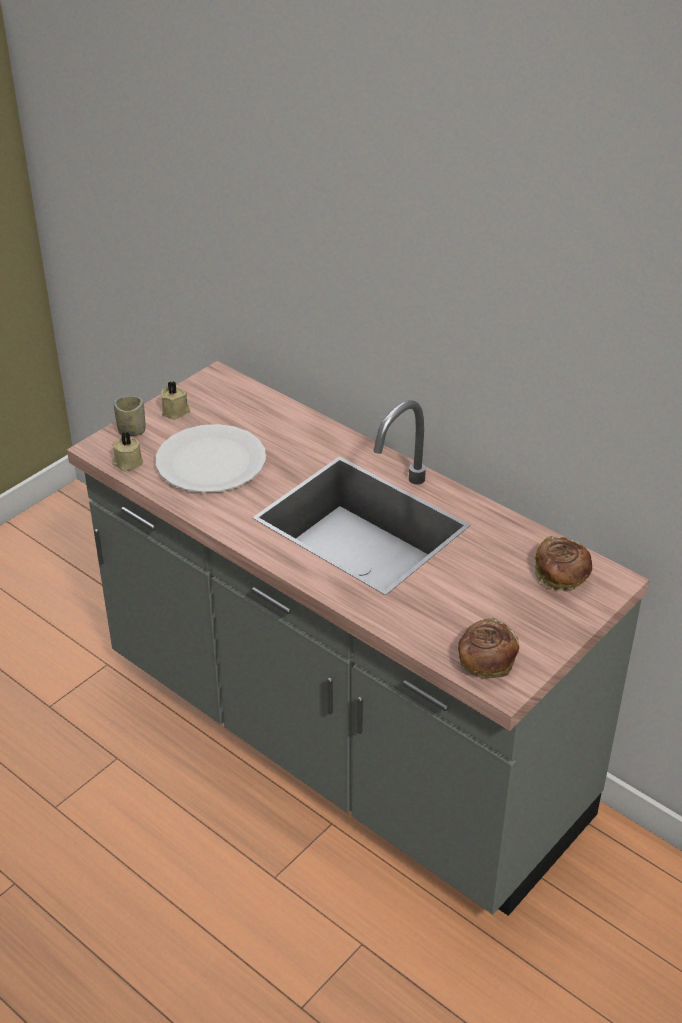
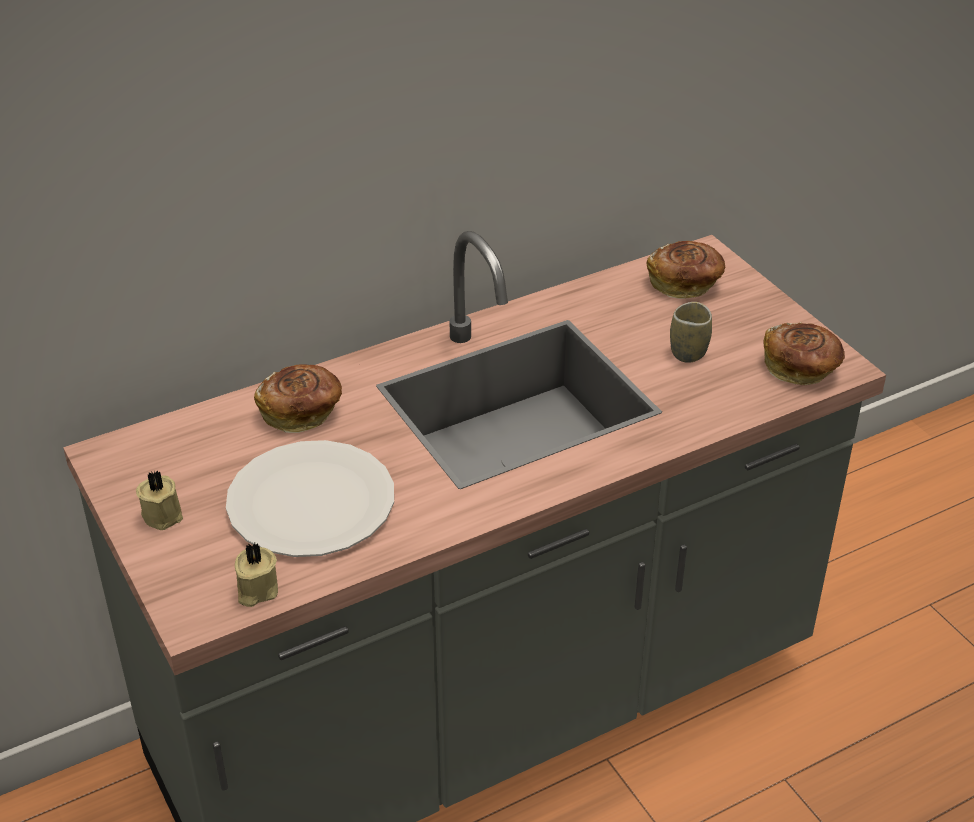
camera: 70 degrees left, 0 degrees up
(132, 431) = (177, 571): cup -> cup (688, 352)
(293, 434) = (301, 413): none -> bread

